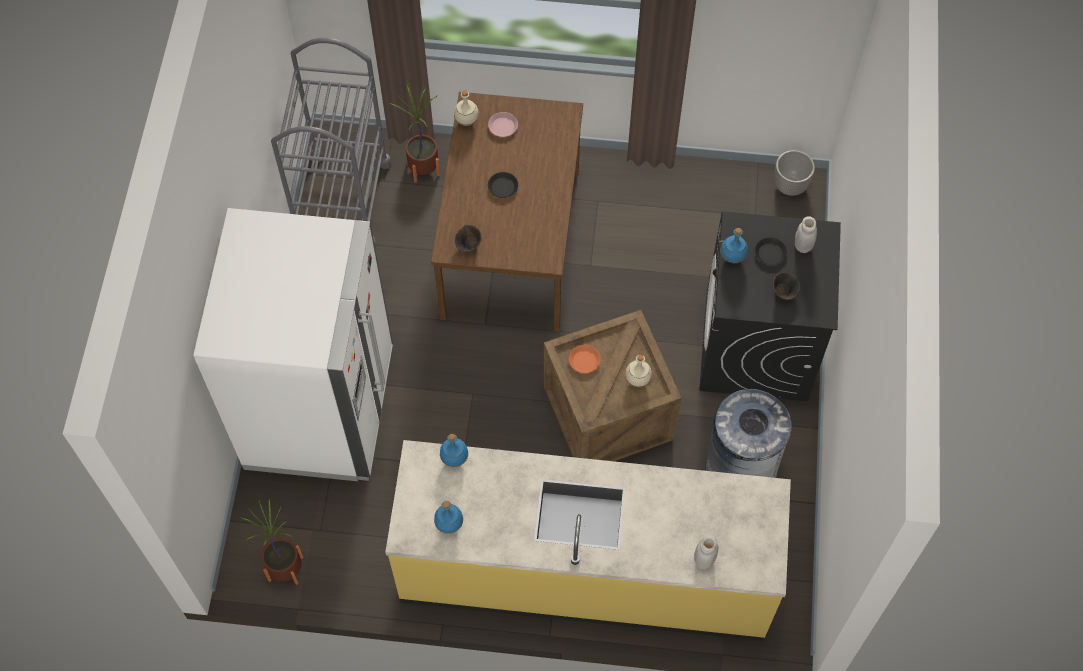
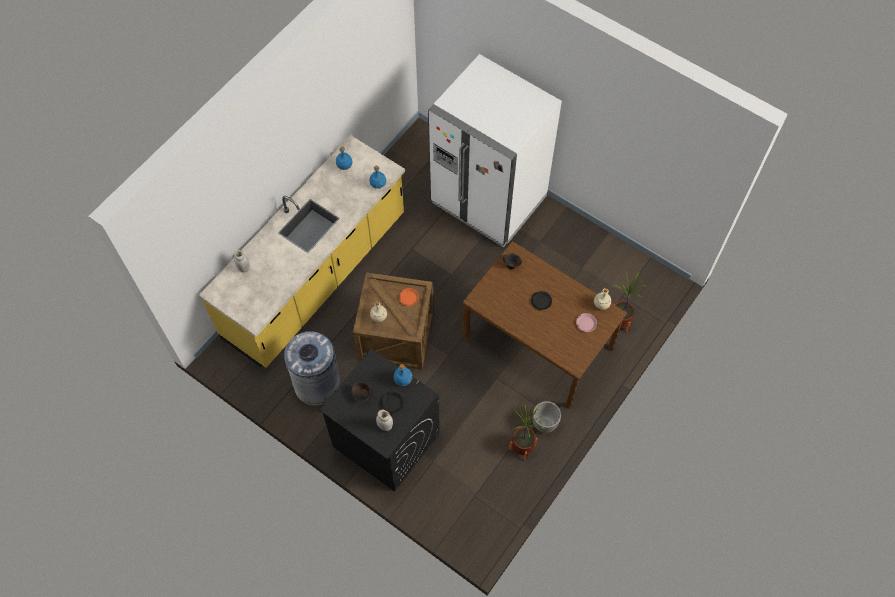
camera: 120 degrees right, 0 degrees up
(285, 568) = (409, 149): potted plant -> potted plant (522, 447)
(342, 201) = (619, 268): grey cart -> none
(790, 185) = (483, 533): planter -> planter (544, 423)

